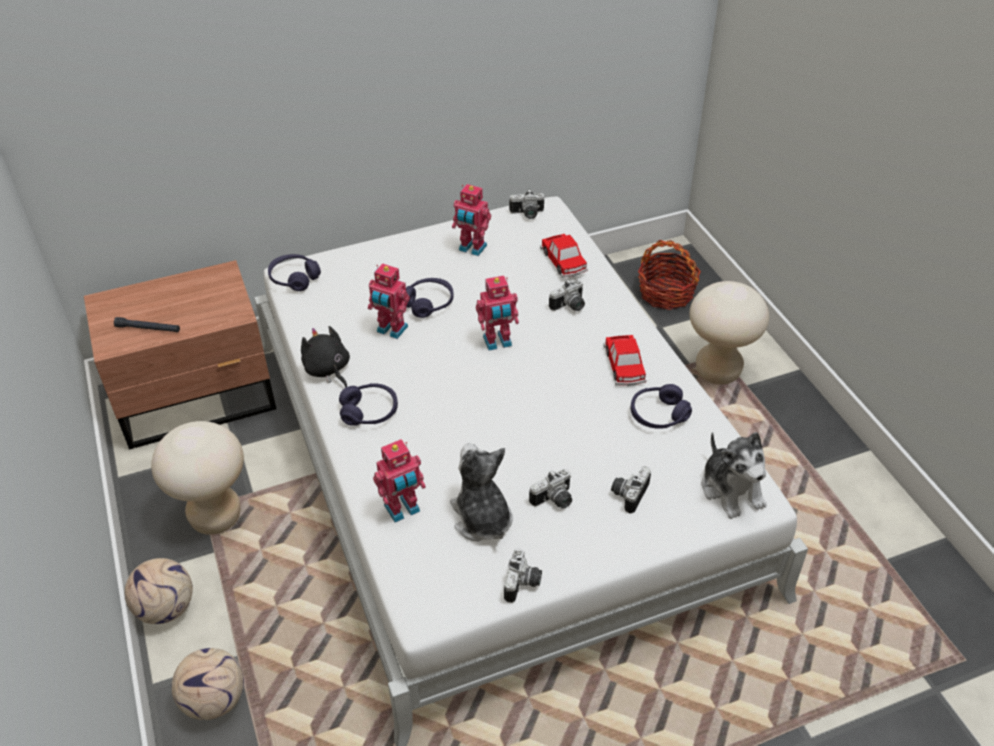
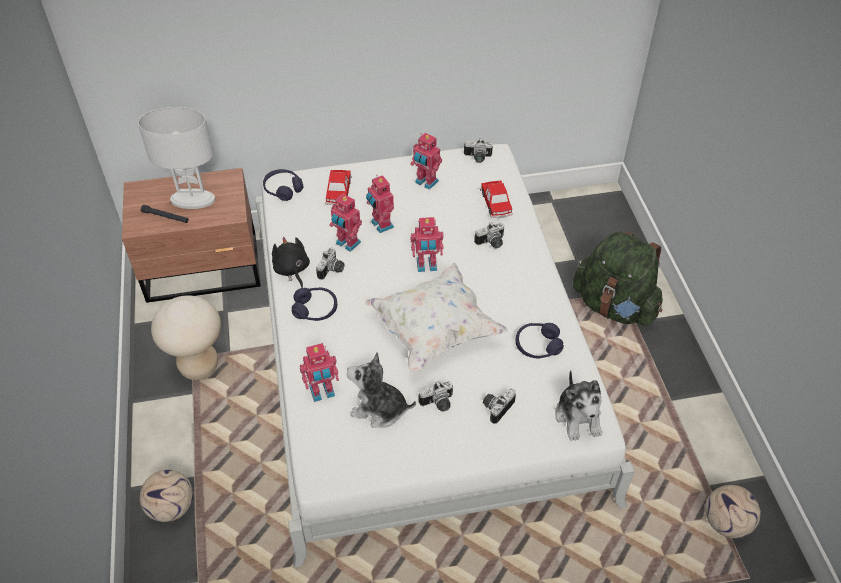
camera: 10 degrees right, 5 degrees up
(166, 607) = (150, 431): football -> football (725, 522)
(180, 305) = (192, 200): none -> white table lamp
(428, 303) = (381, 225): purple headphones -> toy robot
(481, 518) = (379, 409): plush toy -> plush toy turned 60 degrees counterclockwise
(523, 584) = (398, 466): camera -> camera (332, 270)
(527, 415) = (434, 331): none -> white pillow
(624, 366) = (521, 300): toy car -> toy car (338, 192)
(666, 293) = (589, 232): basket -> none
(717, 371) = (614, 306): beige stool -> green backpack

